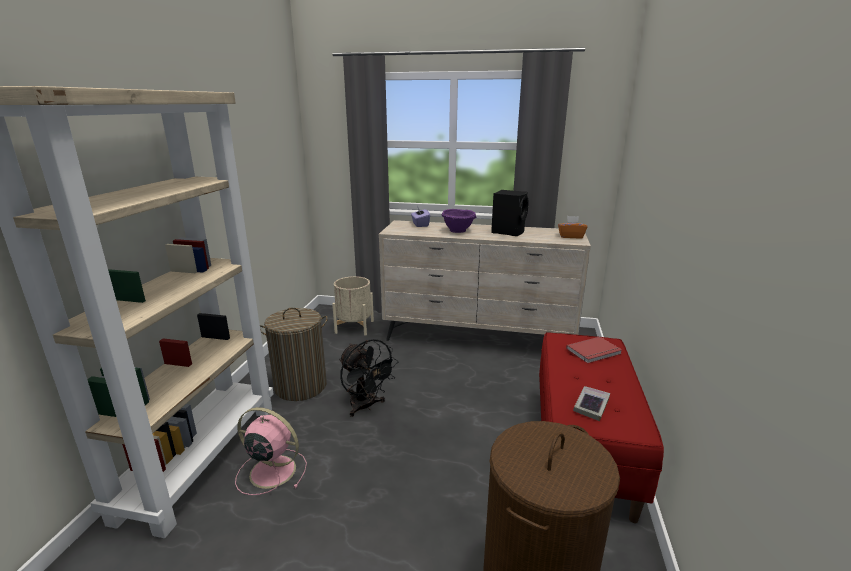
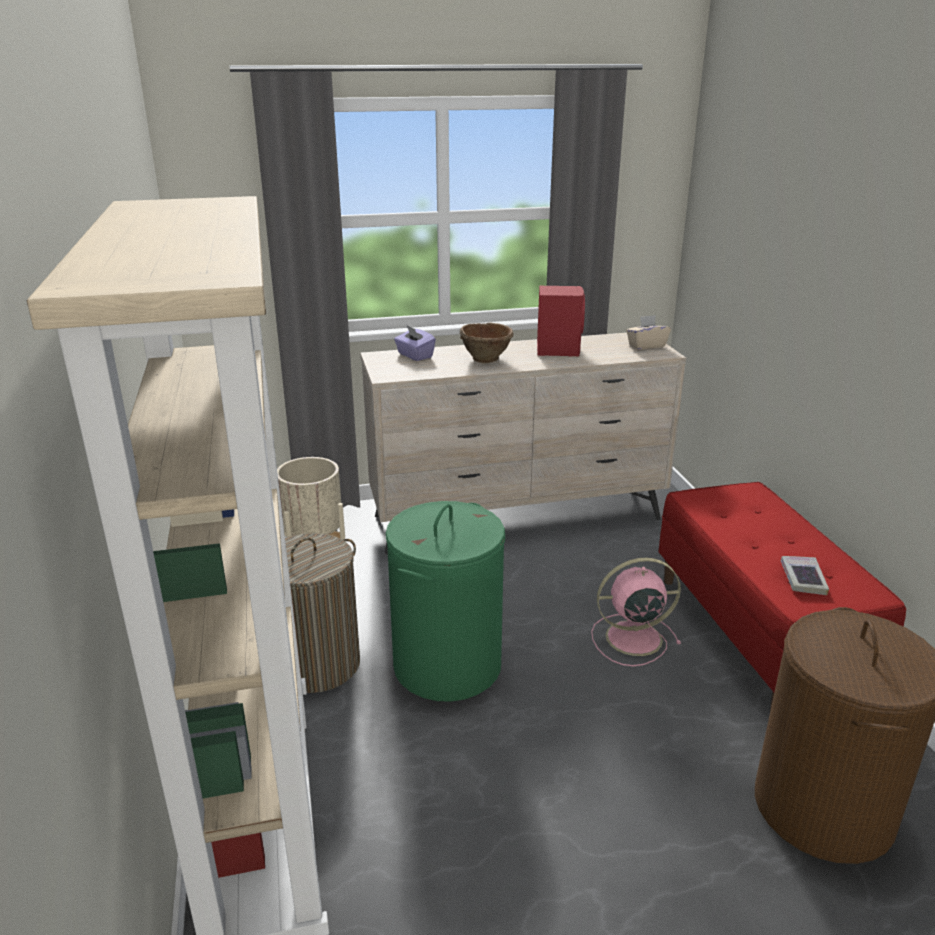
camera: 25 degrees left, 5 degrees up
(271, 471) = (393, 802): pink fan -> pink fan (631, 638)
(366, 406) = (447, 665): black fan -> green laundry basket
(458, 230) = (486, 358): purple bowl -> brown bowl
(508, 231) = (558, 349): black speaker -> red speaker
(571, 236) = (646, 345): orange tissue box -> beige tissue box
(594, 352) = (747, 507): red book -> none

